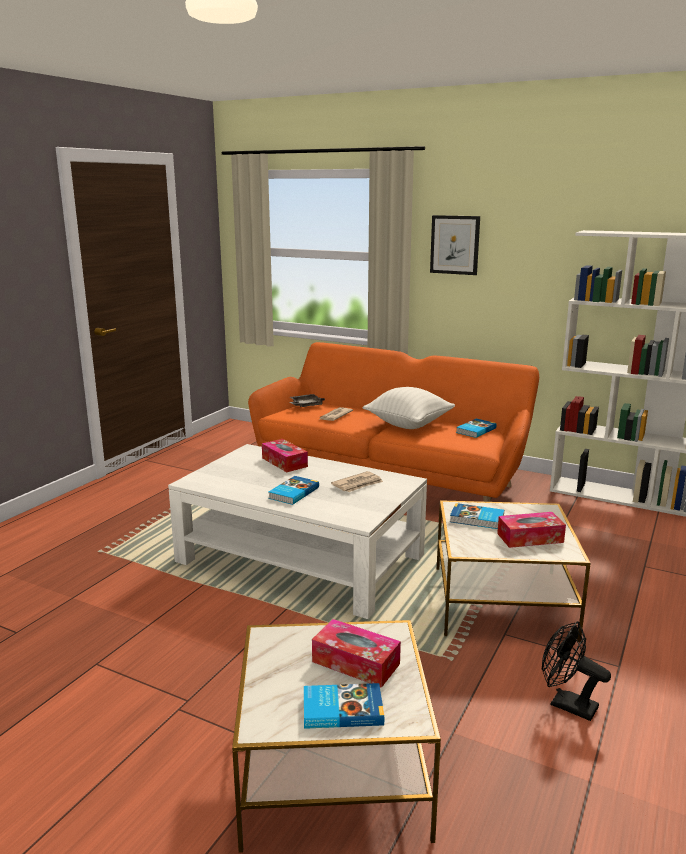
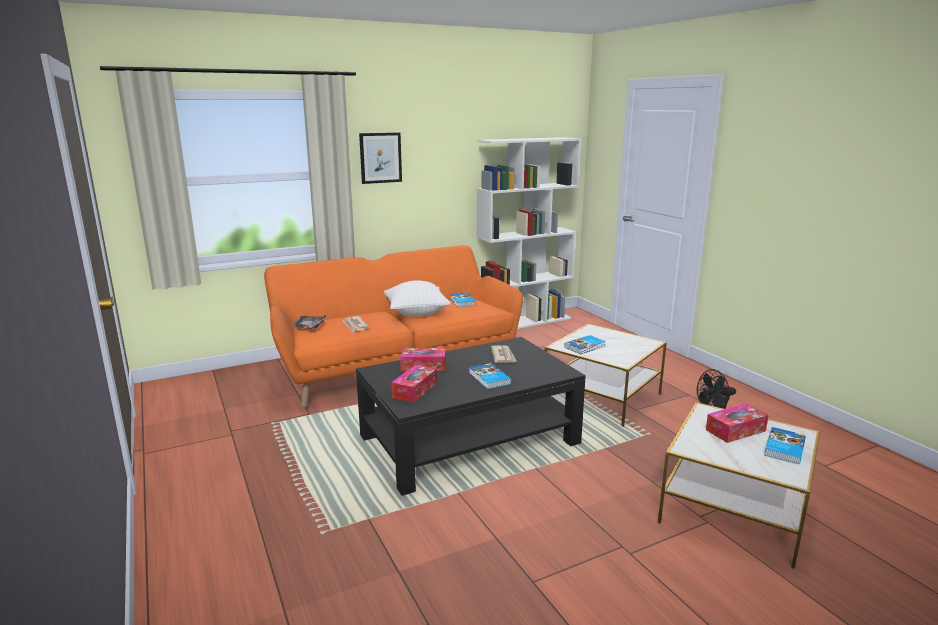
camera: 55 degrees left, 0 degrees up
(301, 558) = (470, 439): white coffee table -> black coffee table
(530, 538) = (624, 343): tissue box -> tissue box (415, 390)

